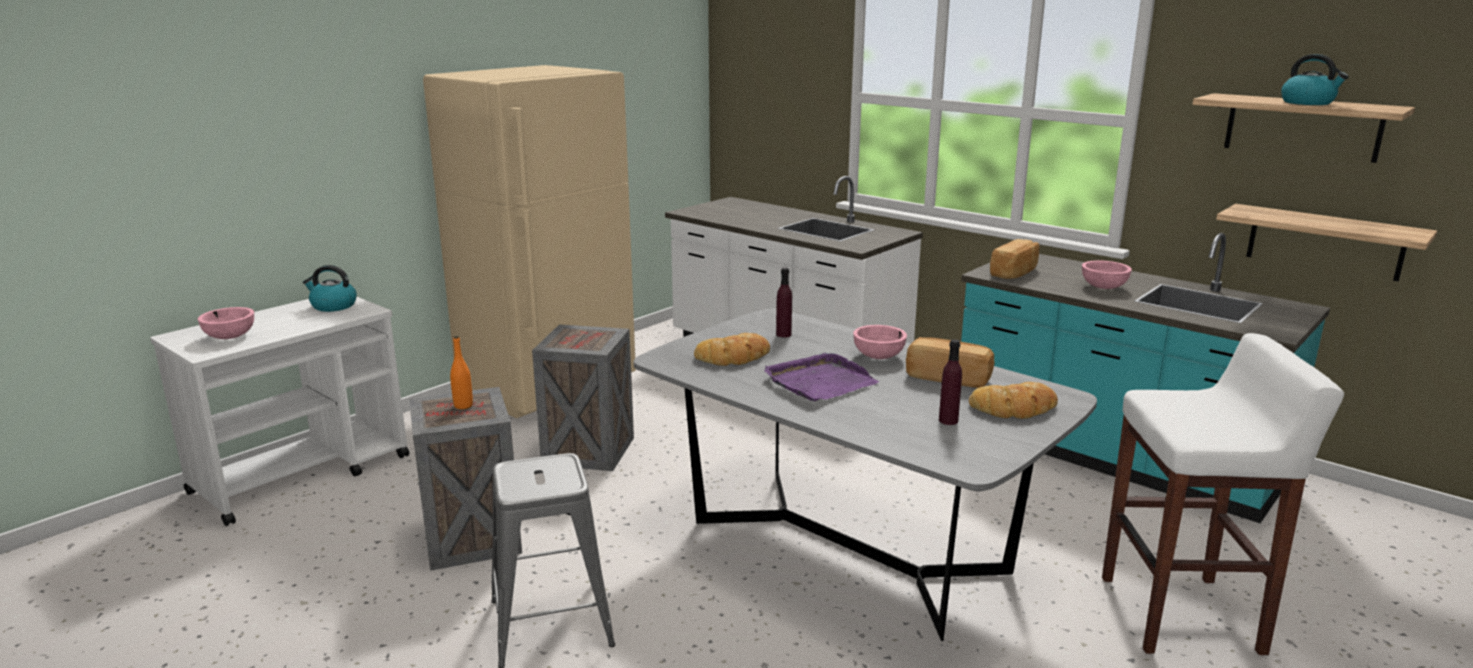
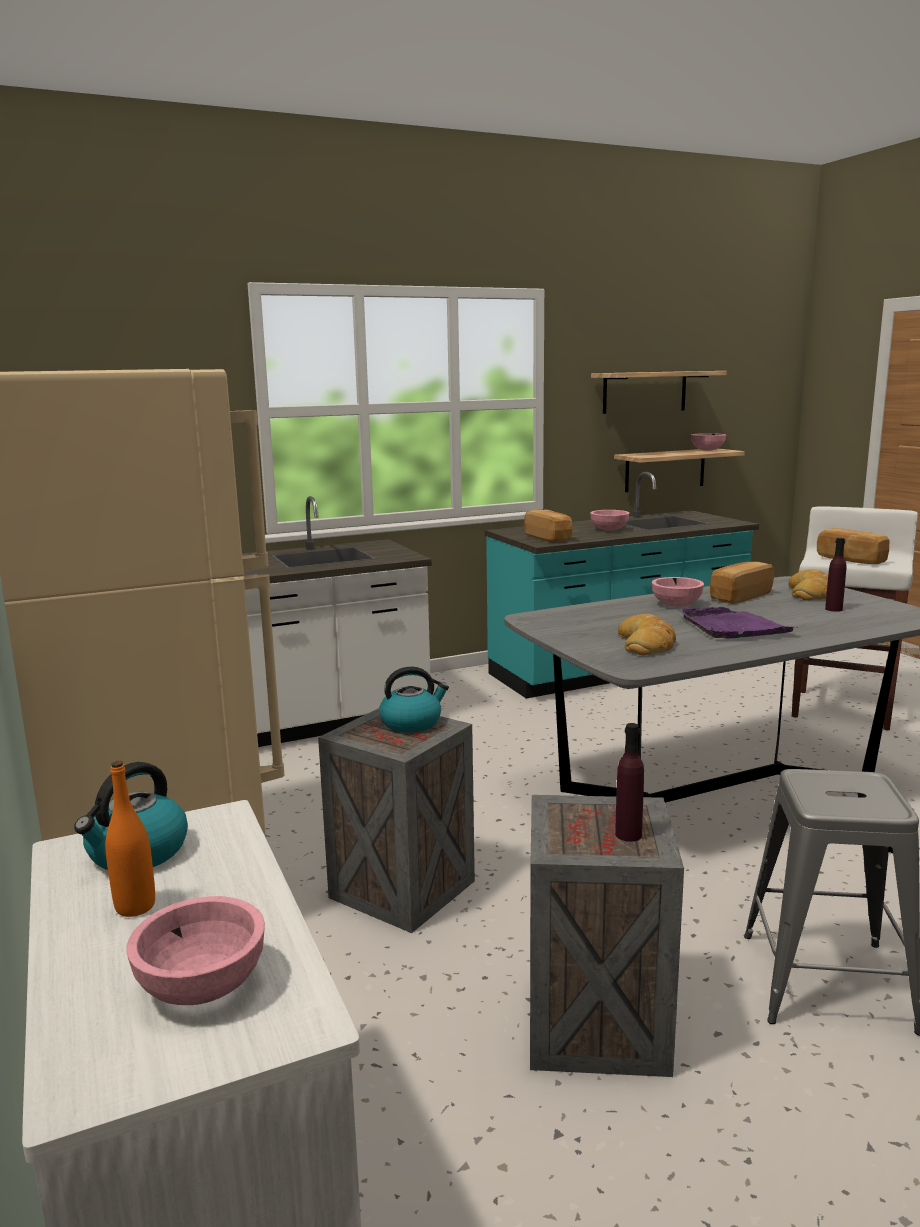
camera: 65 degrees left, 5 degrees down
(463, 406) = (591, 823): orange bottle -> orange bottle (135, 906)
(783, 334) = (593, 621): purple bottle -> purple bottle (628, 835)
(1186, 411) = (850, 560): none -> bread
(1308, 103) = (665, 371): kettle -> kettle (412, 723)
(1385, 229) = (707, 450): none -> pink bowl

